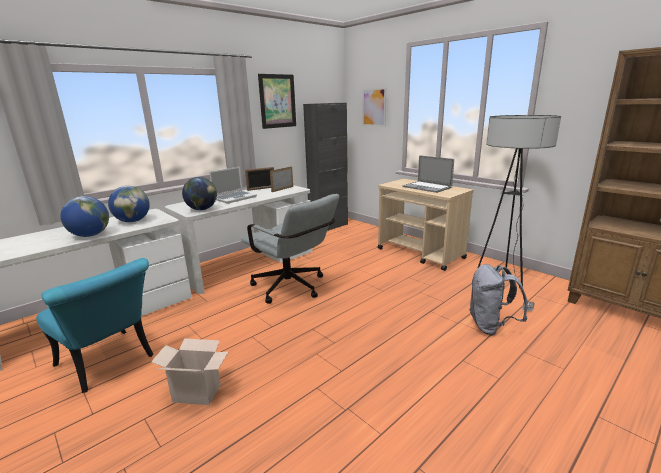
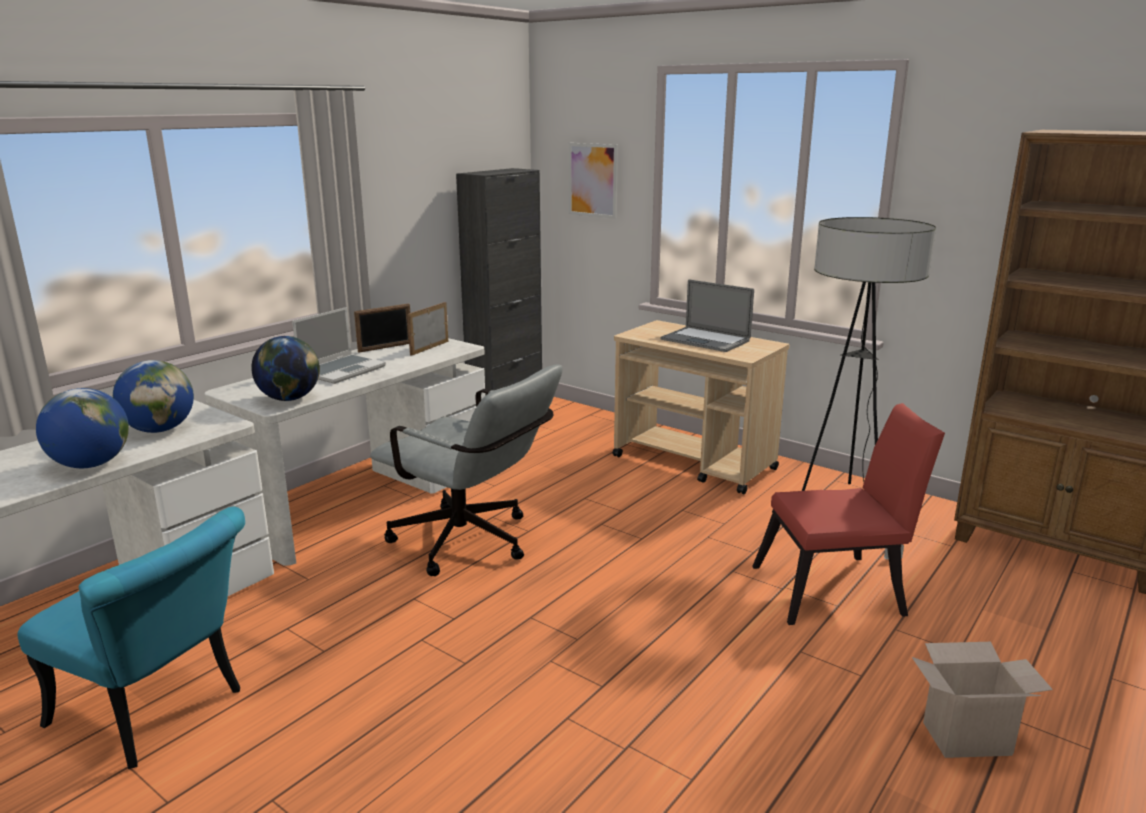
camera: 10 degrees left, 0 degrees up
(198, 392) = (356, 746): cardboard box -> cardboard box (968, 737)
(277, 101) = (408, 170): picture -> none
(491, 326) = (837, 591): grey backpack -> red chair

